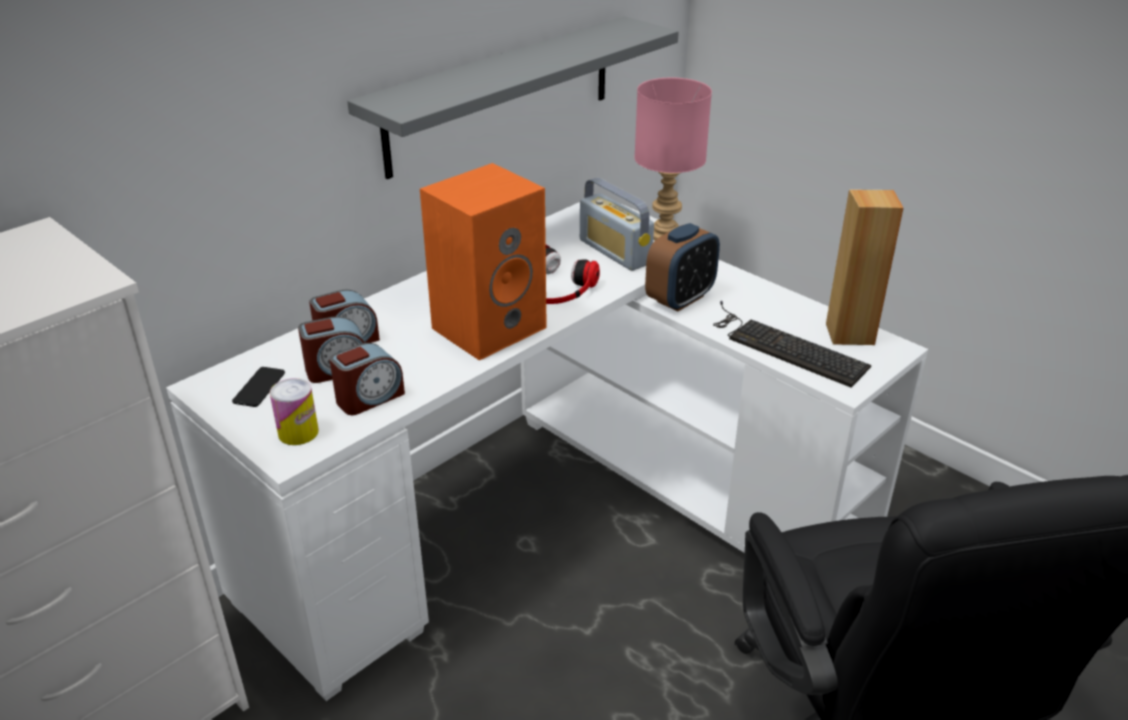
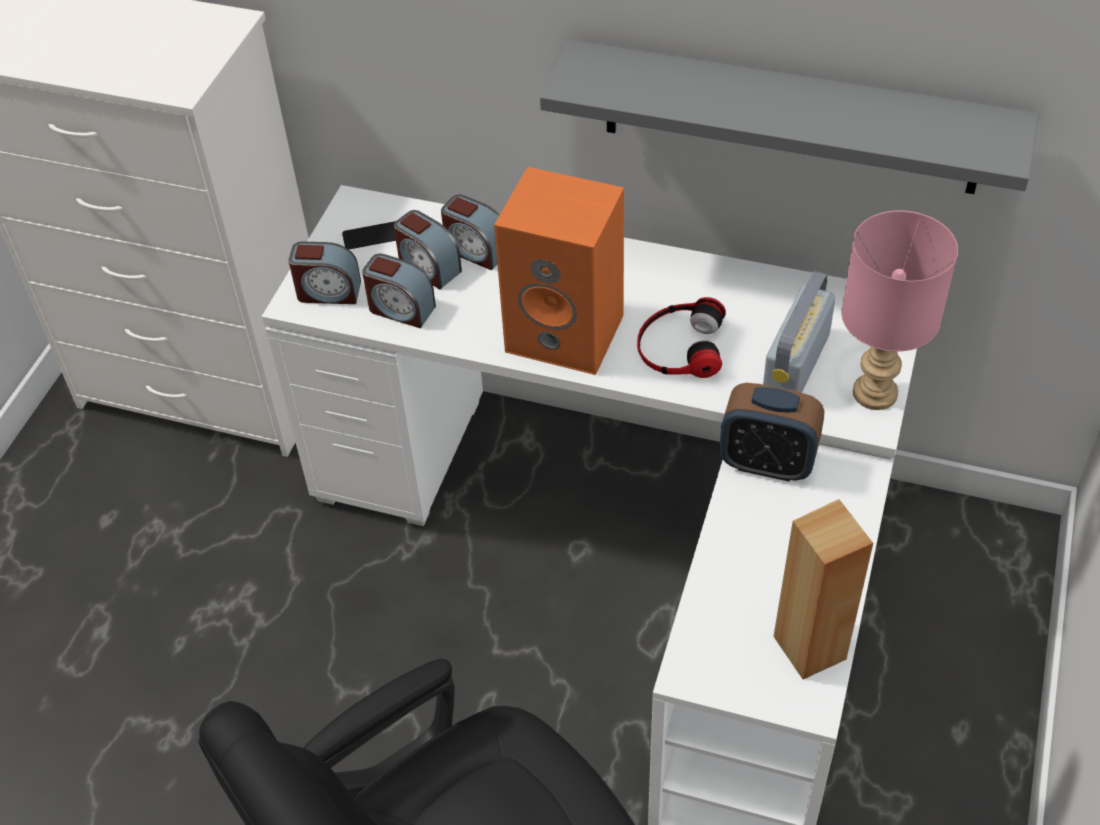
camera: 65 degrees right, 15 degrees up
(298, 432) = (328, 292): can -> alarm clock
(783, 346) = (735, 590): keyboard -> none

